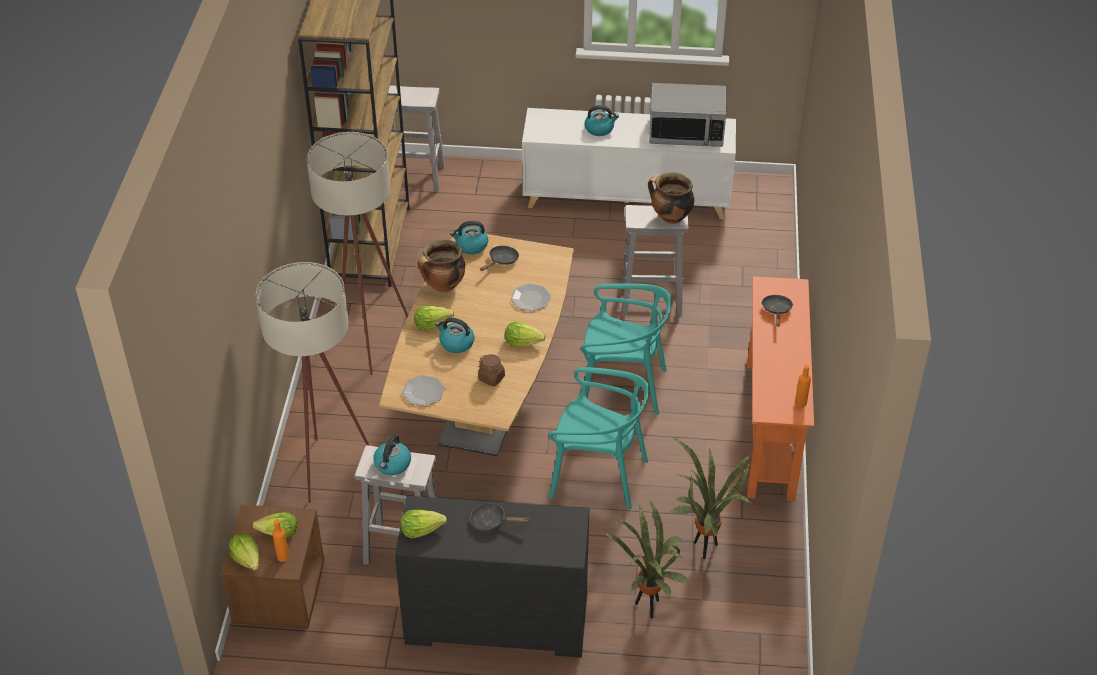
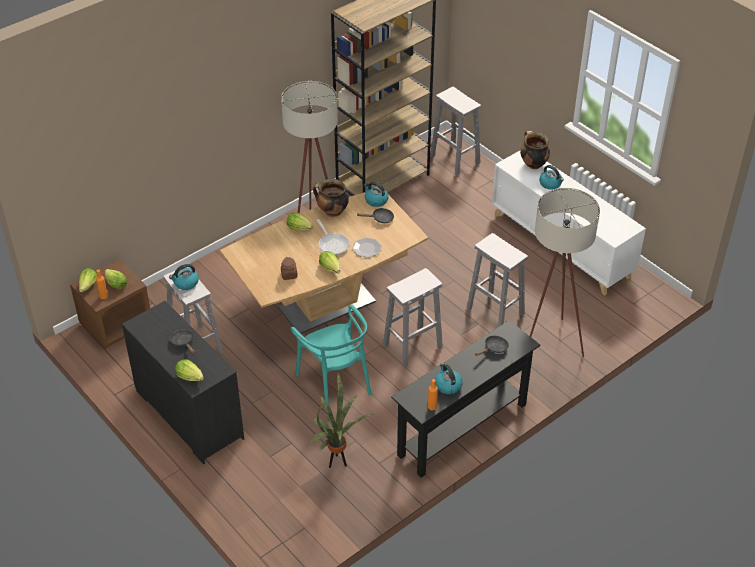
camera: 45 degrees right, 0 degrees up
(328, 476) = (209, 285): beige floor lamp -> beige floor lamp (550, 343)
(421, 529) = (148, 321): lettuce -> lettuce (190, 376)
(423, 392) = (248, 258): plate -> none
(456, 343) = (297, 245): kettle -> kettle (448, 385)
(490, 317) = (332, 244): none -> frying pan
(622, 387) = (412, 347): turquoise chair -> white stool
(648, 608) = (267, 468): potted plant -> none
(670, 217) = (507, 256): cooking pot -> cooking pot (533, 164)
(686, 132) = (601, 217): microwave -> none
(770, 429) = (463, 430): orange console table -> black console table

